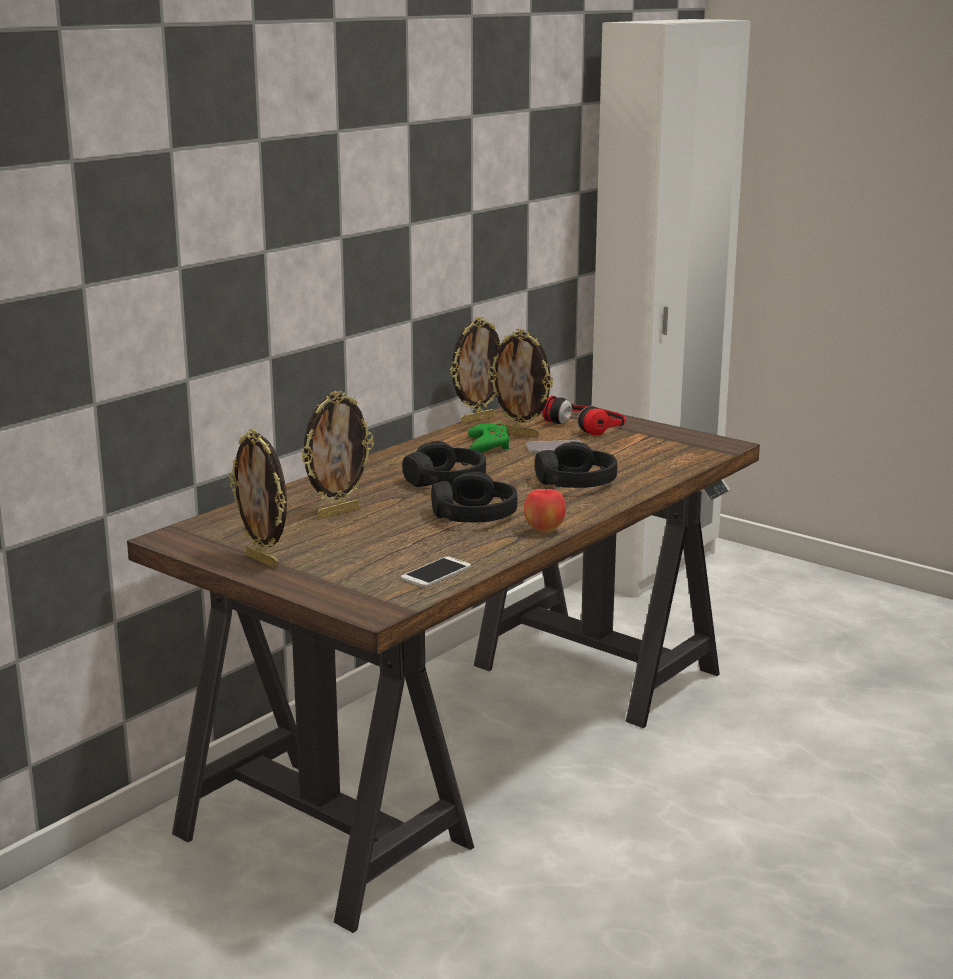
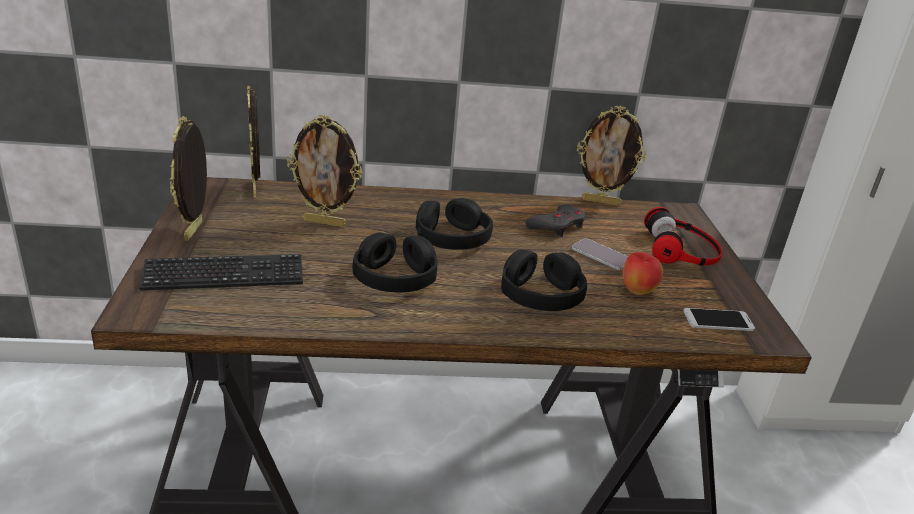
camera: 45 degrees right, 10 degrees up
(367, 568) = (224, 275): none -> keyboard
(436, 573) = (246, 308): phone -> phone (718, 320)
(488, 444) = (557, 225): green game controller -> grey game controller
(520, 434) = (603, 230): picture frame -> picture frame (256, 190)
(544, 530) = (406, 323): apple -> apple (637, 291)

